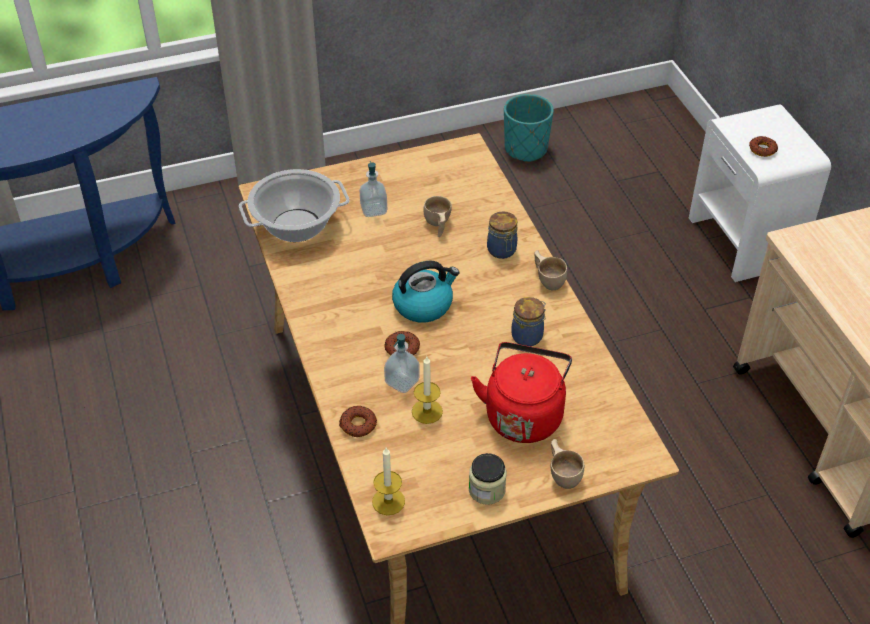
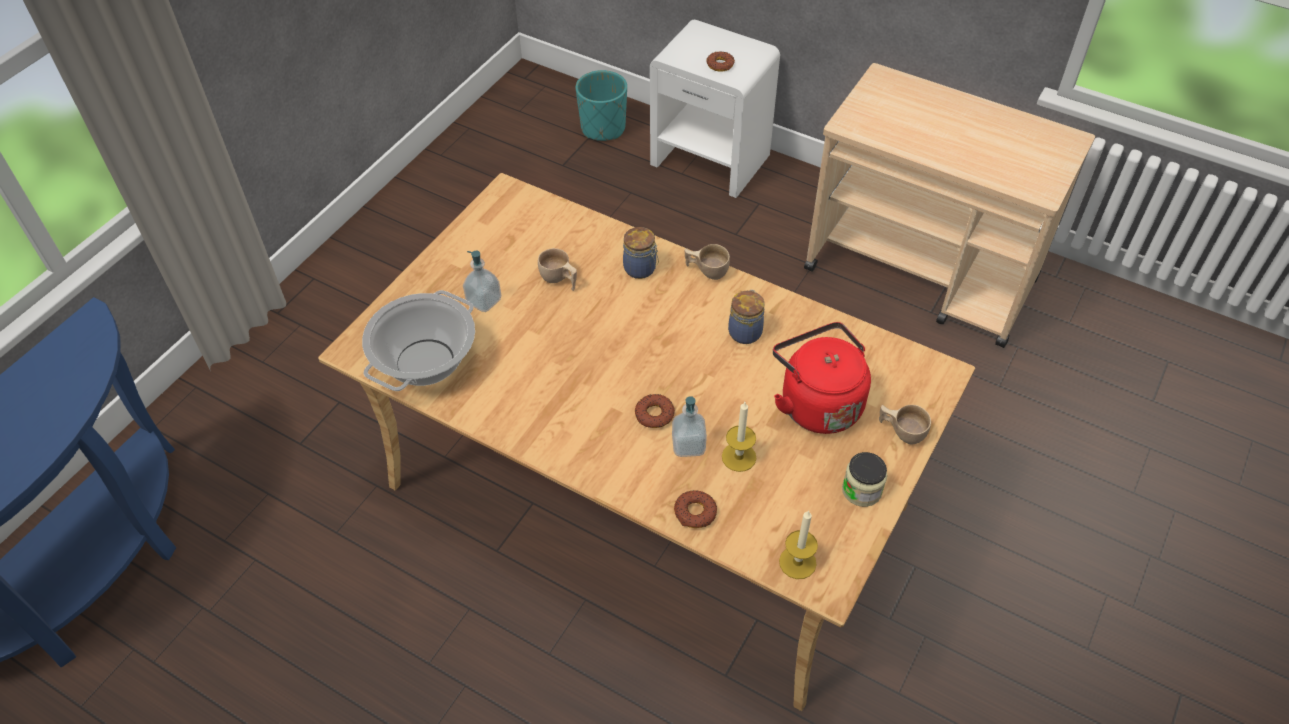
camera: 40 degrees left, 5 degrees up
(423, 304) = (628, 361): kettle -> none
(526, 149) = (457, 179): turquoise planter -> turquoise planter (603, 128)

